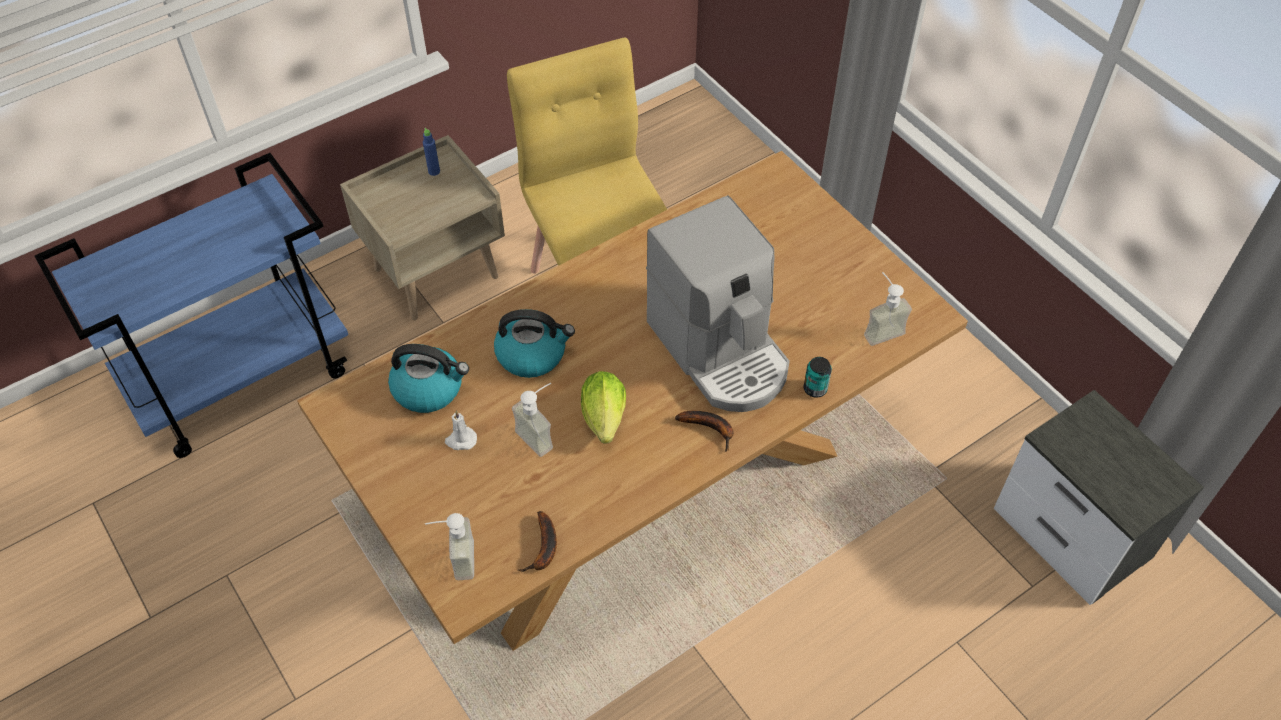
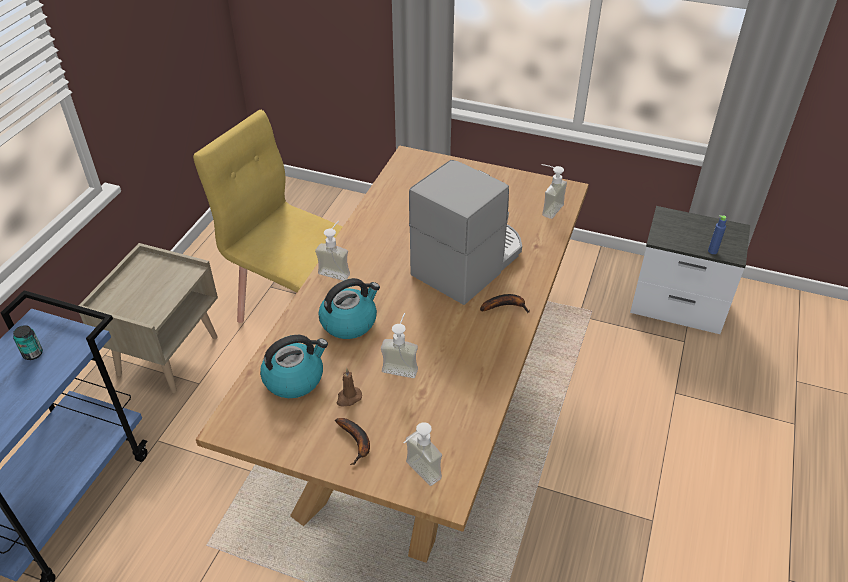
camera: 35 degrees left, 10 degrees down
(434, 171) = (145, 270): blue bottle -> blue bottle (712, 251)
(460, 440) = (348, 398): white candle -> brown candle
(543, 549) = (470, 431): banana -> banana (356, 442)
(571, 284) = (336, 270): none -> soap dispenser
(604, 422) = (436, 336): lettuce -> none
(720, 351) = (469, 262): coffee machine -> coffee machine turned 75 degrees counterclockwise
(815, 389) = (544, 255): can -> can (33, 354)

